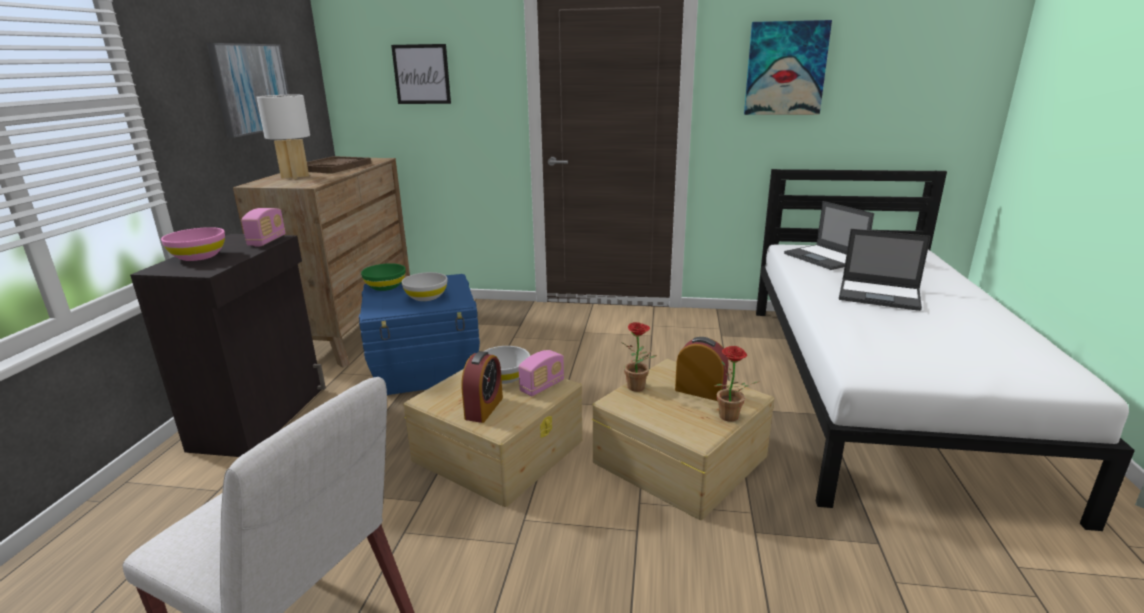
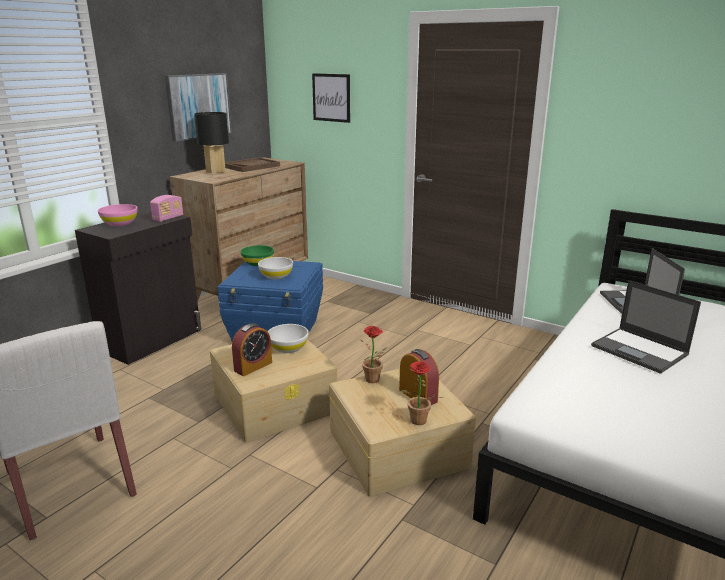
camera: 25 degrees right, 0 degrees up
(295, 177) = (216, 172): white table lamp -> black table lamp
(542, 386) = (306, 361): radio -> none
(785, 68) = (635, 113): picture -> none

